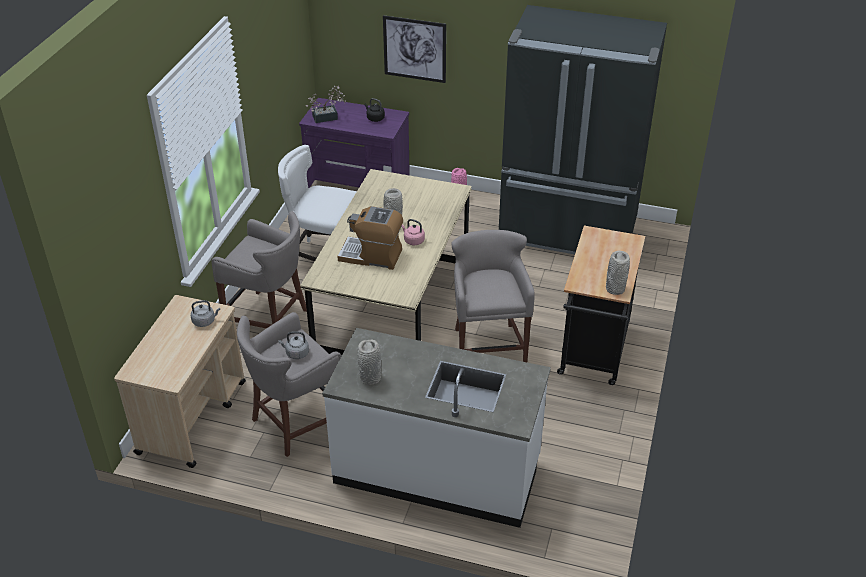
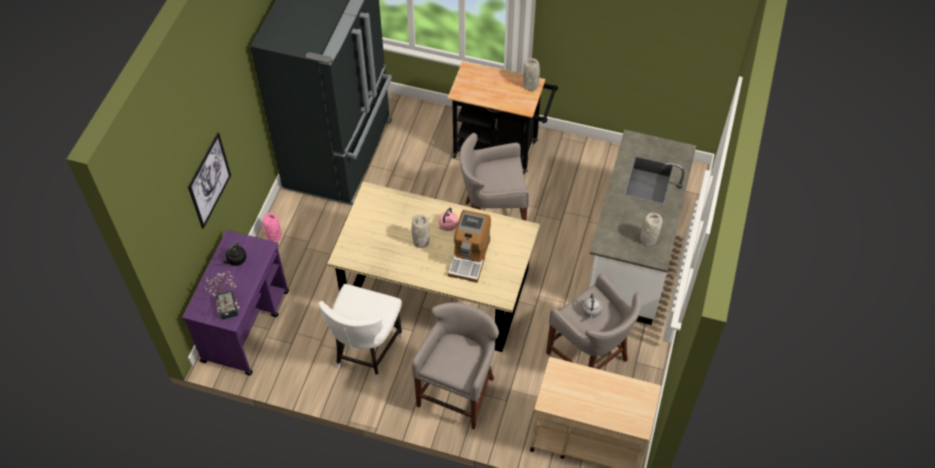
camera: 90 degrees left, 15 degrees up
(205, 321) = (570, 377): grey kettle -> none

